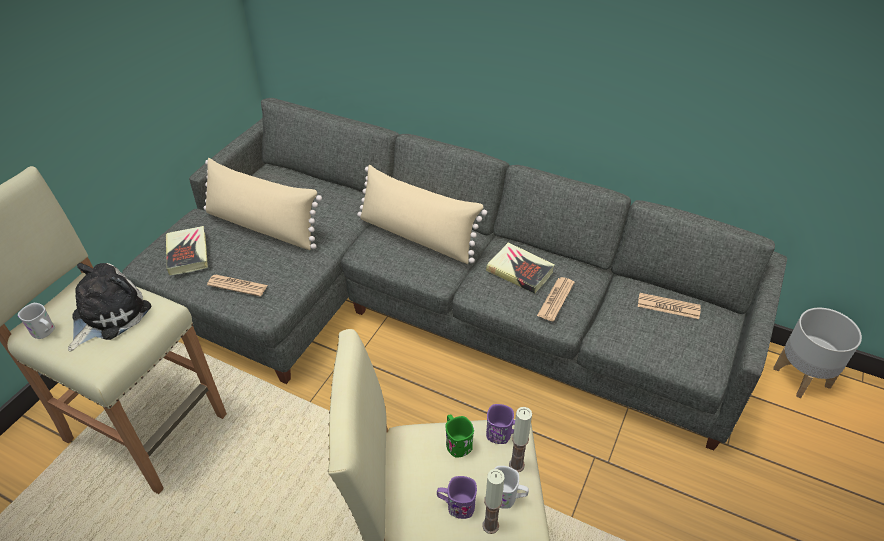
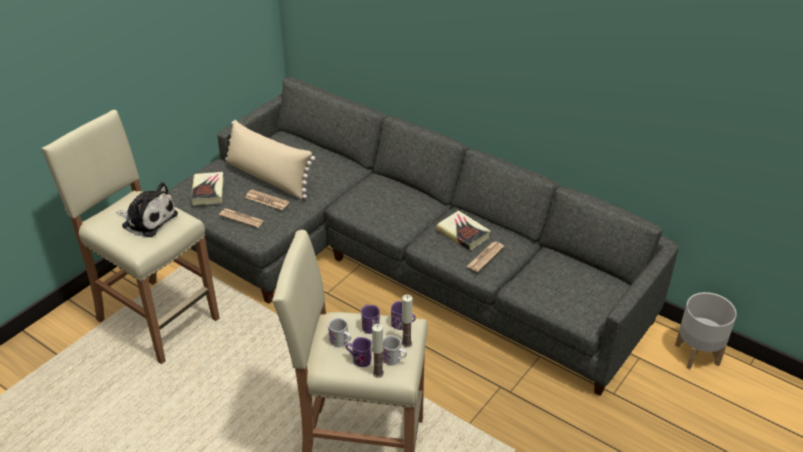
camera: 10 degrees right, 5 degrees down
(45, 332) = (105, 225): white mug -> white mug (341, 342)
(107, 315) = (147, 219): plush toy -> plush toy turned 75 degrees clockwise
(417, 236) = (388, 199): beige pillow -> none
(456, 442) = (370, 325): green mug -> purple mug
(668, 306) = (574, 272): newspaper -> newspaper (267, 200)

